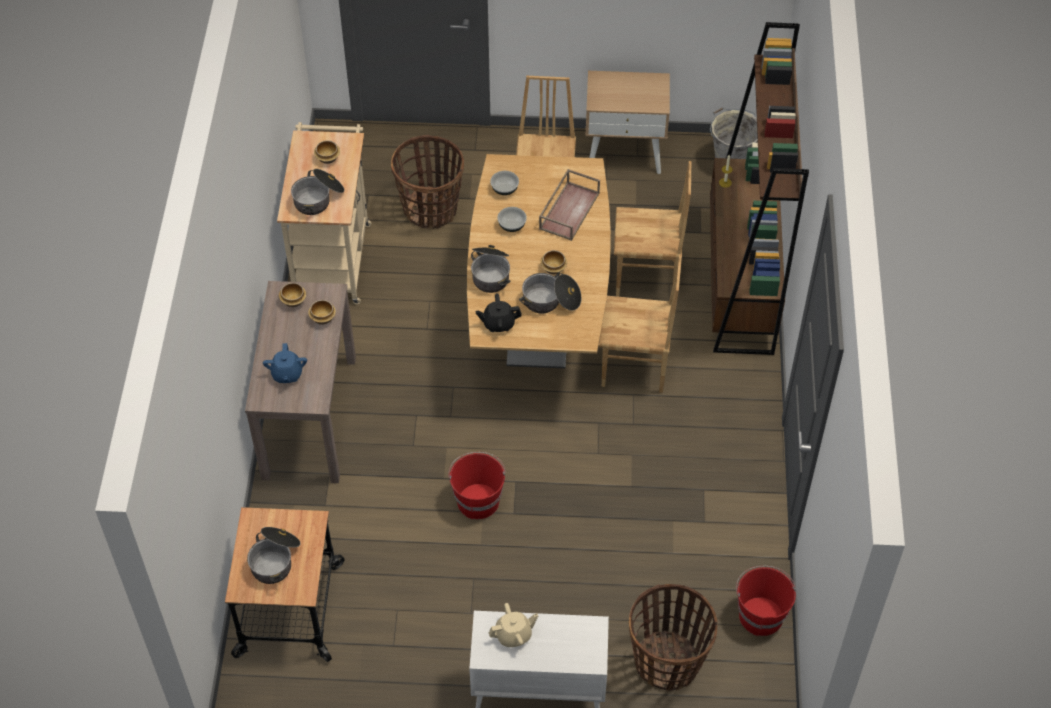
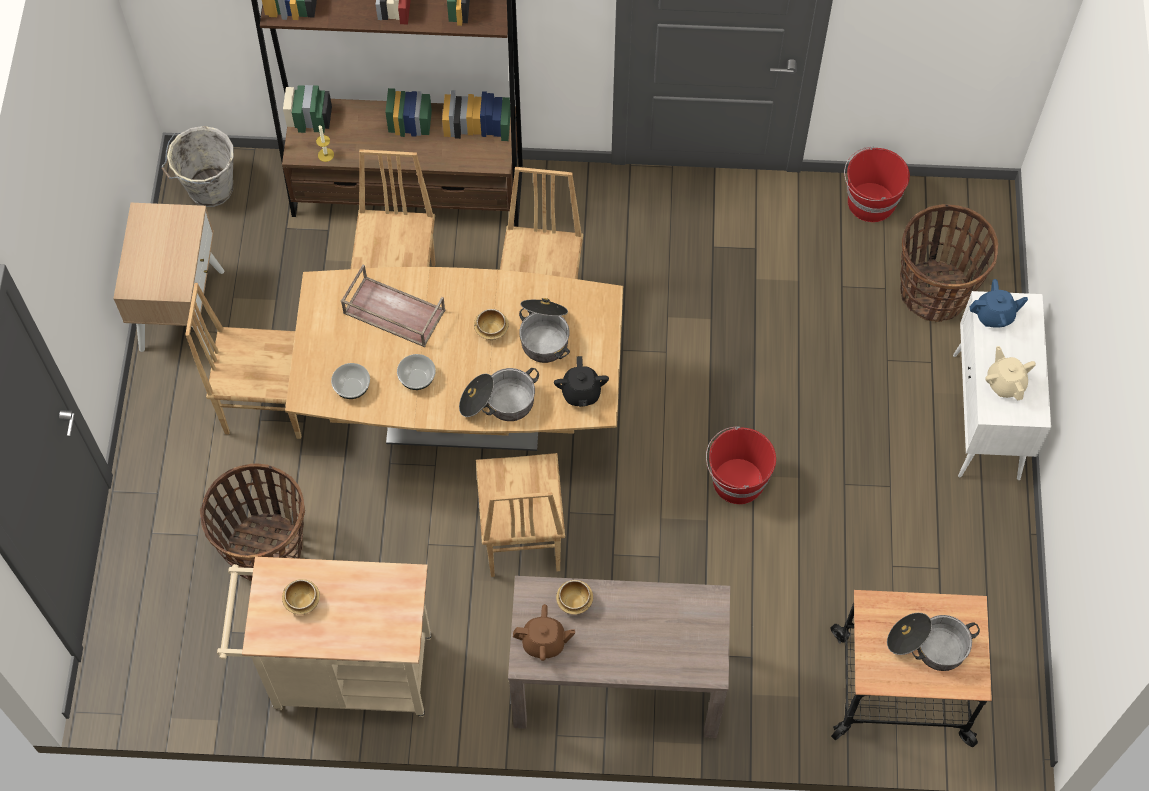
camera: 90 degrees left, 10 degrees up
(287, 374) = (668, 640): blue teapot -> blue teapot (994, 315)
(293, 300) = (544, 642): bowl -> brown teapot
(318, 198) = (380, 609): cooking pot -> none
(432, 357) = (520, 538): none -> brown chair

